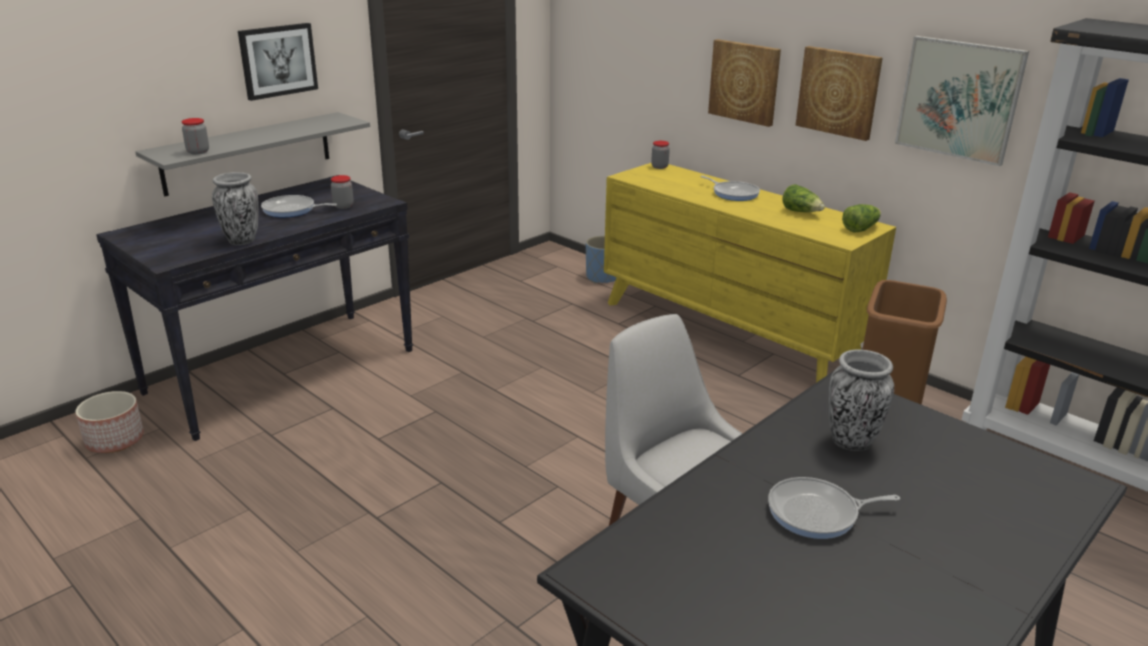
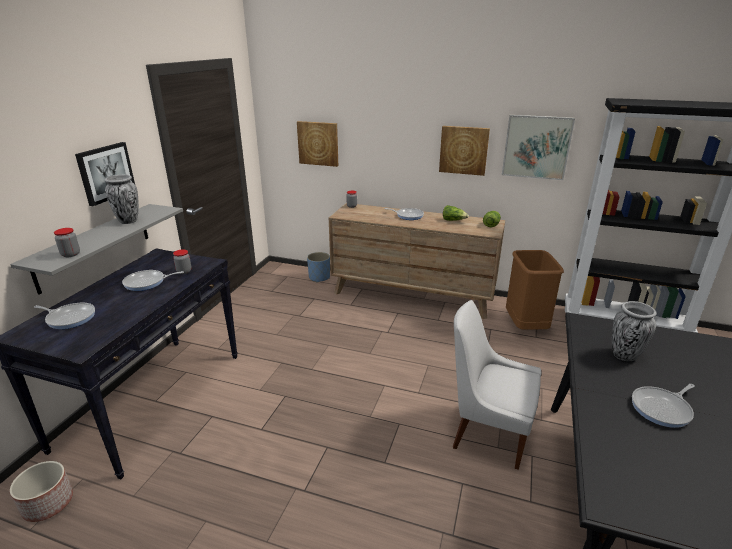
camera: 25 degrees left, 0 degrees up
(183, 229) = (69, 318): none -> frying pan
(241, 240) = (130, 316): vase -> vase (128, 221)
(728, 332) = (412, 295): yellow dresser -> brown dresser
(745, 82) = (402, 150): picture -> picture (318, 143)

